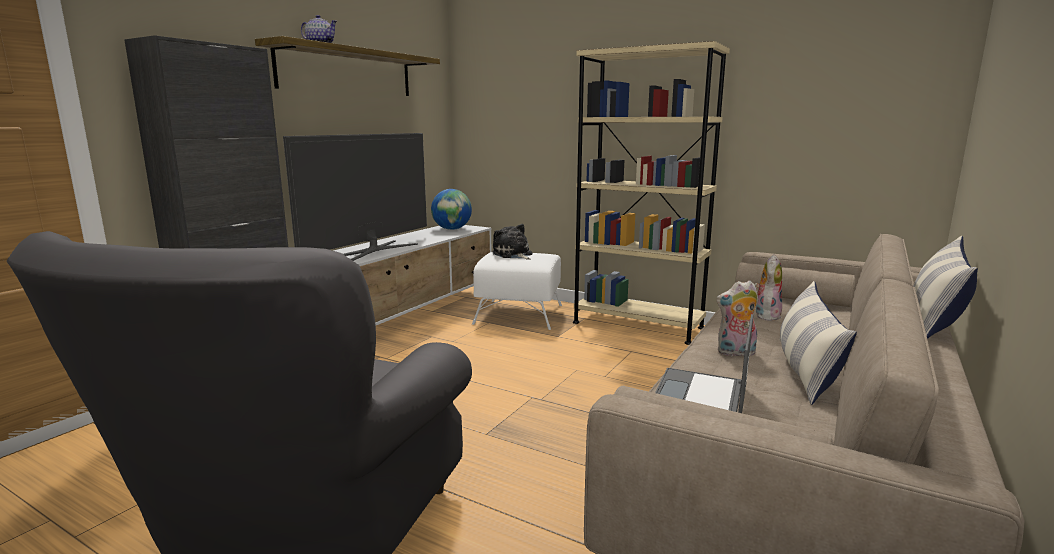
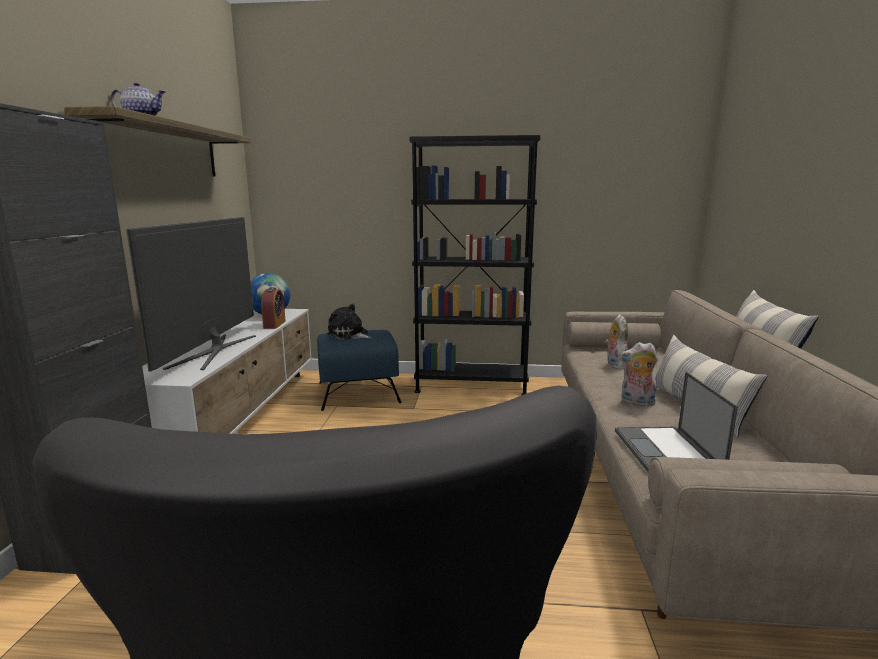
camera: 25 degrees left, 0 degrees up
(444, 237) = (274, 324): none -> alarm clock
(518, 314) = (357, 392): white ottoman -> blue ottoman
(637, 325) = (471, 385): beige bookcase -> black bookcase
(735, 353) = (636, 403): plush toy -> plush toy turned 45 degrees clockwise

